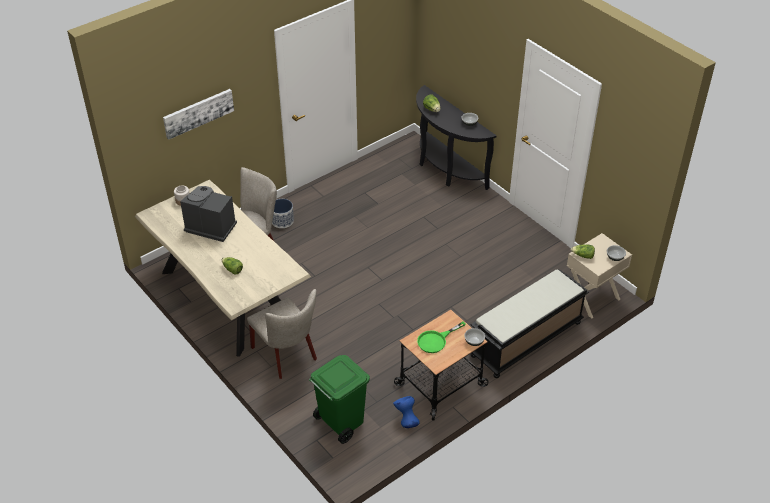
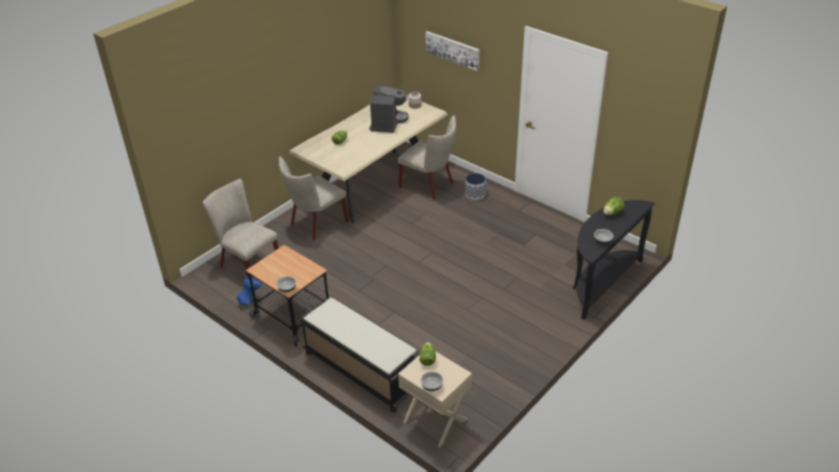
camera: 80 degrees right, 5 degrees down
(340, 422) = (247, 264): green trash can -> beige chair
(436, 340) = (286, 265): green frying pan -> none

